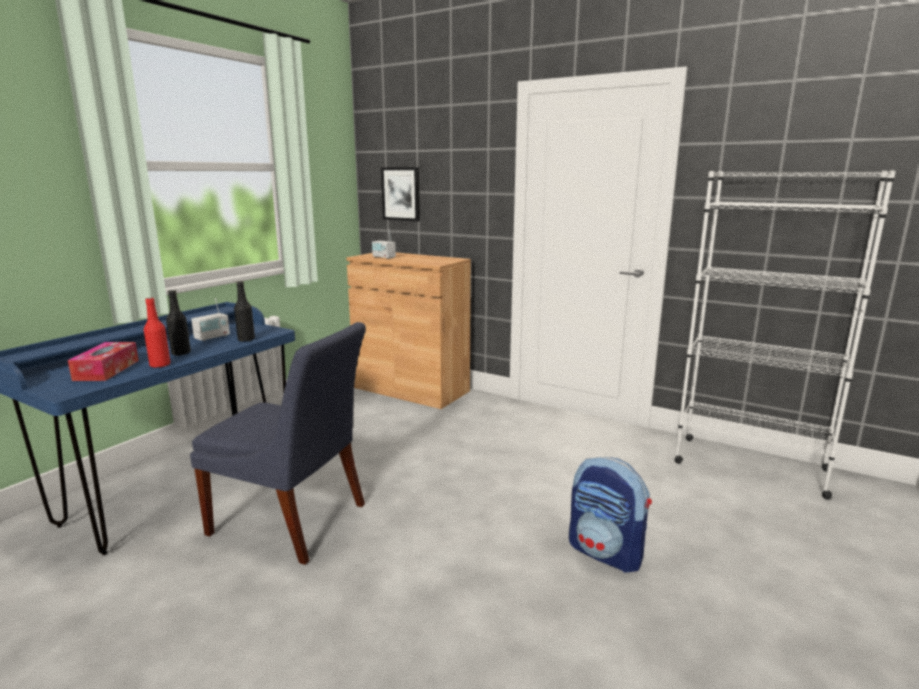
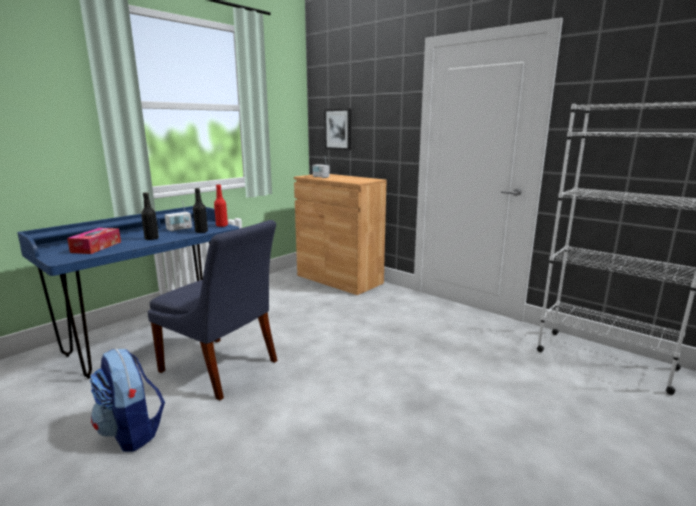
camera: 10 degrees right, 0 degrees up
(160, 365) = (133, 245): red bottle -> red bottle (222, 225)
(606, 553) = (455, 418): backpack -> backpack (132, 432)

